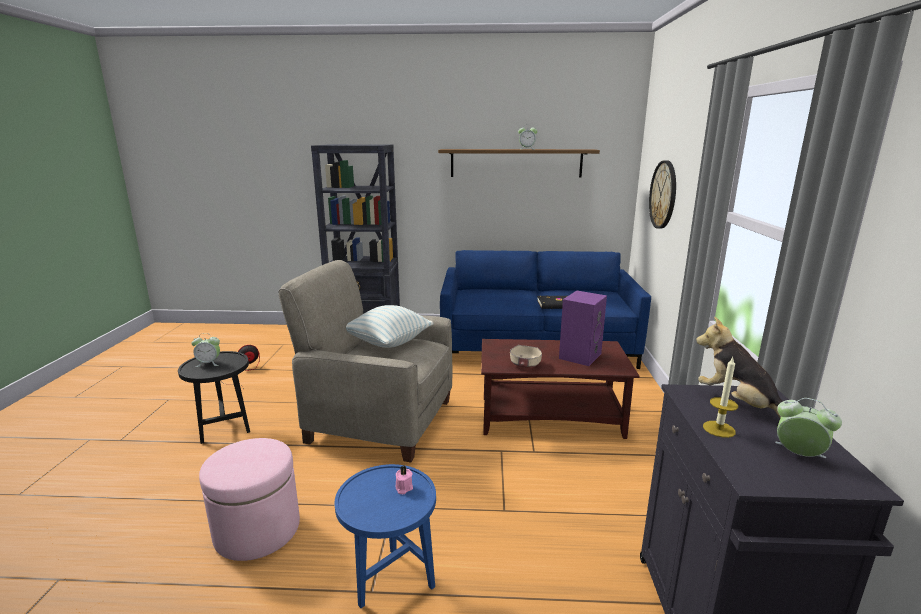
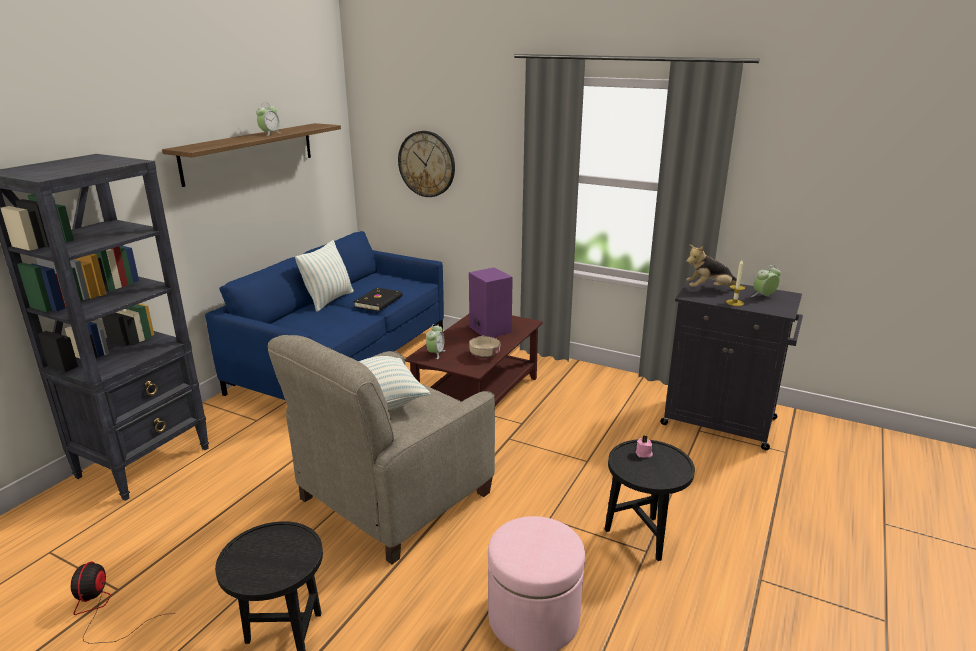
camera: 65 degrees left, 5 degrees up
(209, 363) = (259, 561): alarm clock -> alarm clock (435, 353)
(390, 583) = (642, 539): blue side table -> black side table
(537, 292) = (329, 300): none -> pillow

